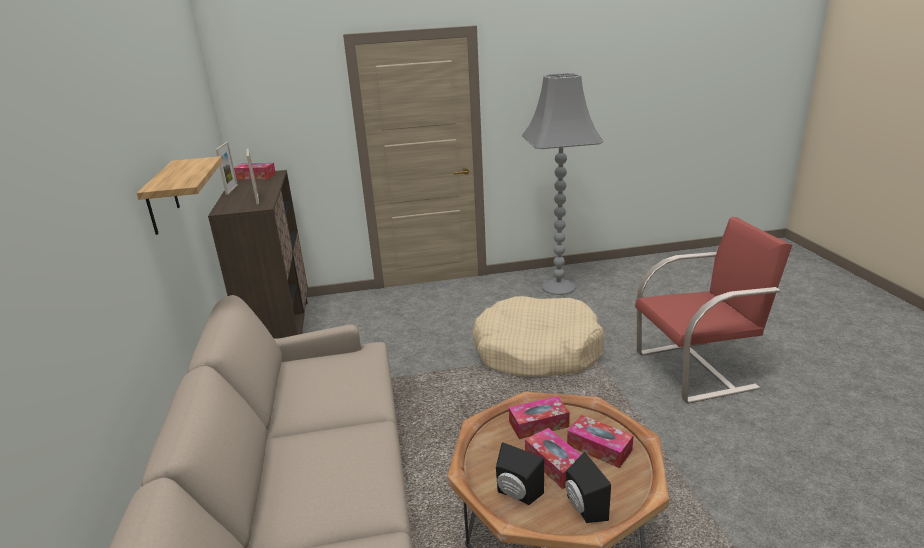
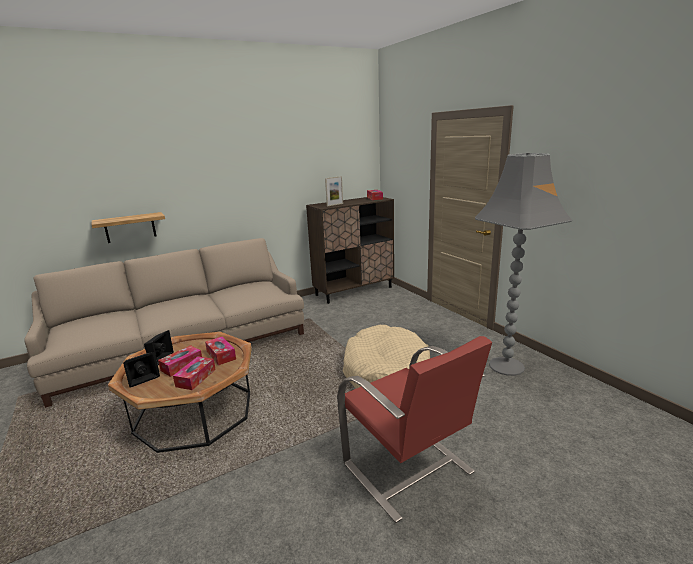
camera: 70 degrees right, 5 degrees down
(161, 198) = (251, 183): shelf -> shelf (130, 227)
(231, 190) = (348, 200): picture frame -> none

